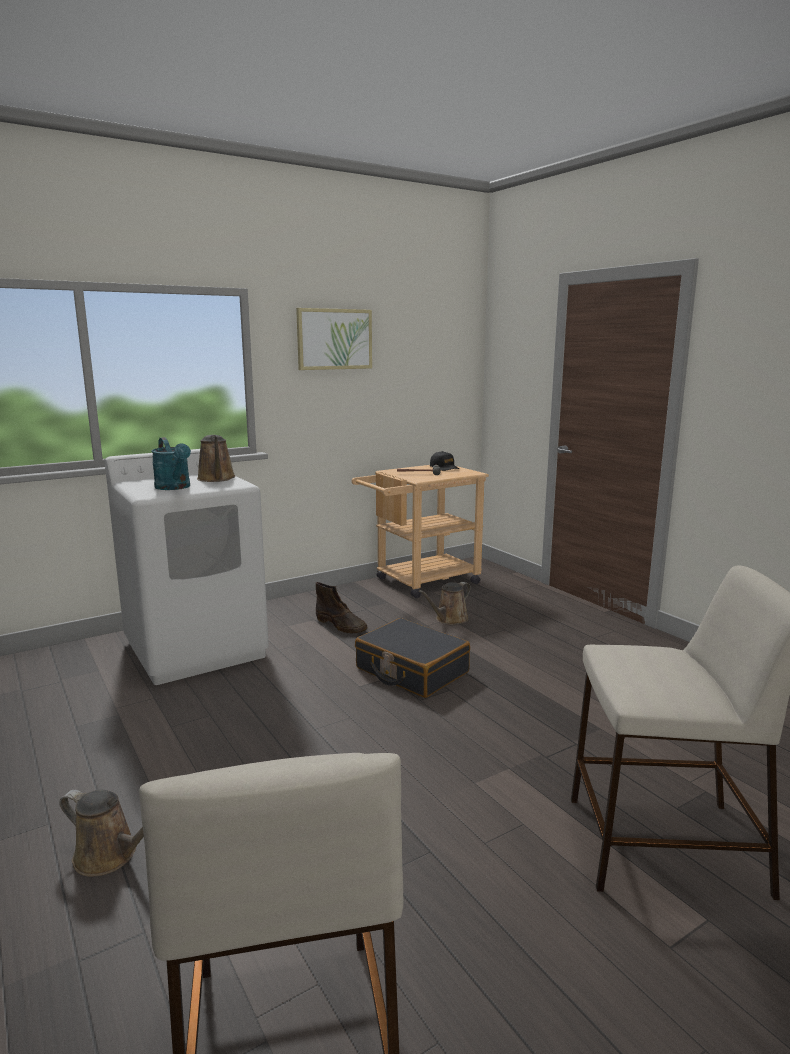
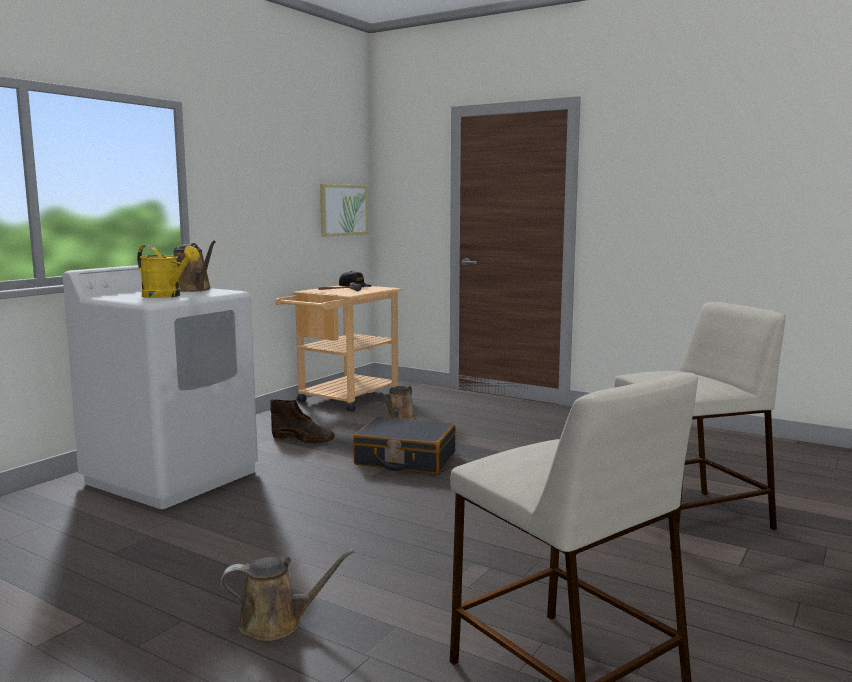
camera: 25 degrees left, 5 degrees down
(175, 487) = (167, 296): turquoise watering can -> yellow watering can
(334, 339) = (255, 158): picture -> picture (343, 210)

